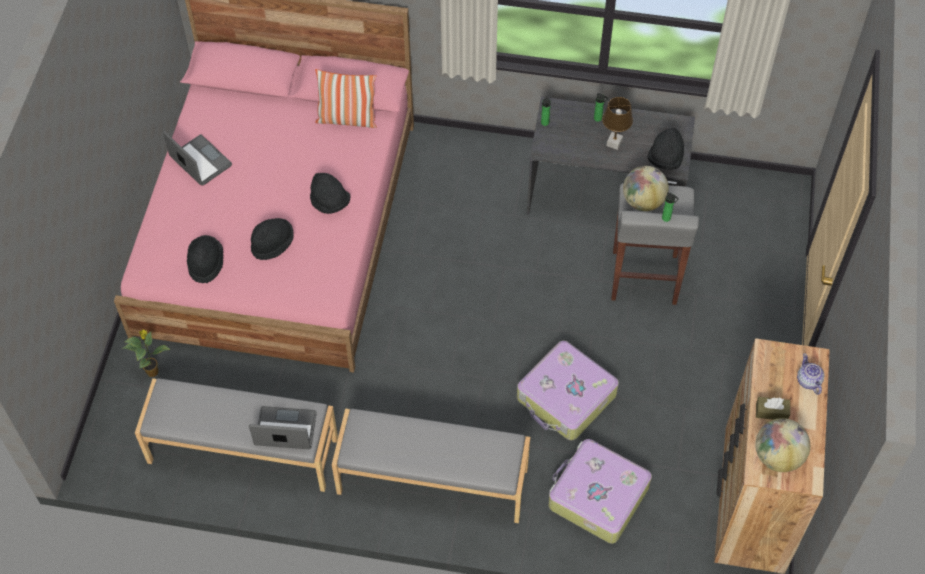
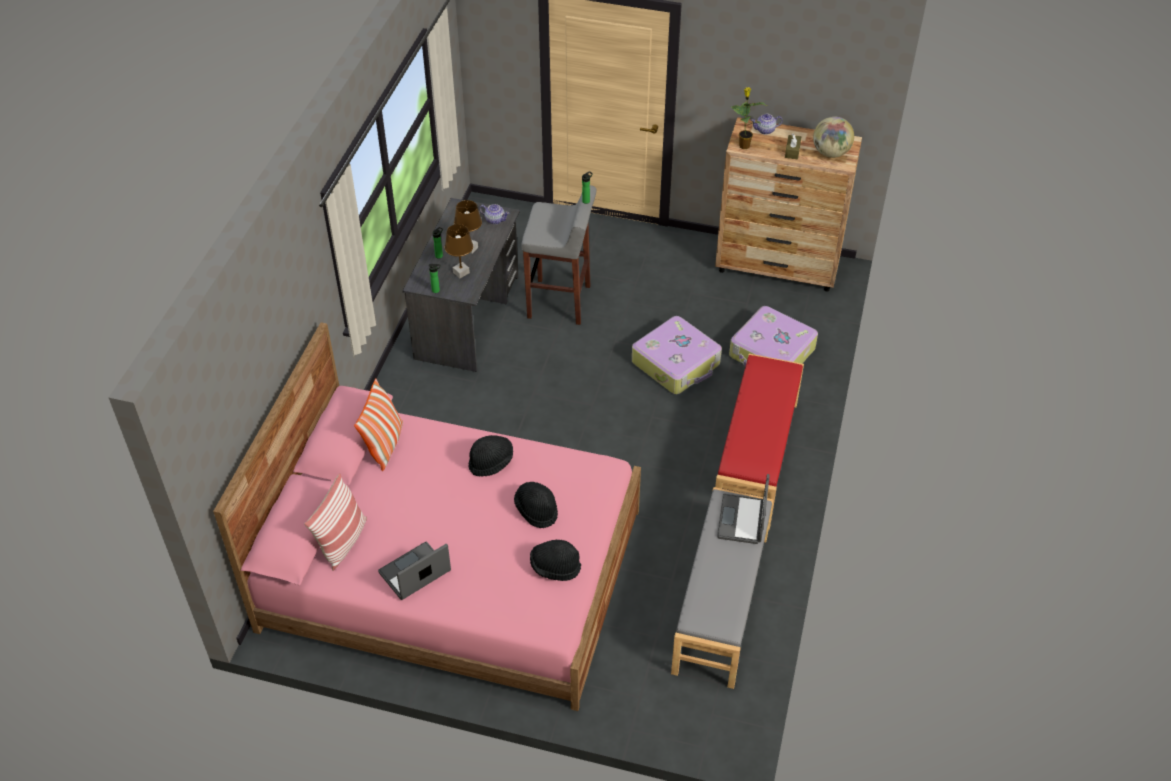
camera: 85 degrees left, 10 degrees down
(153, 371) = (622, 685): potted plant -> potted plant (743, 145)
(235, 107) = (343, 541): none -> pillow
(432, 481) = (756, 459): grey bench -> red bench
(574, 140) = (461, 273): none -> brown table lamp
(643, 201) = (546, 231): globe -> none
(665, 159) = (494, 220): black hat -> teapot

